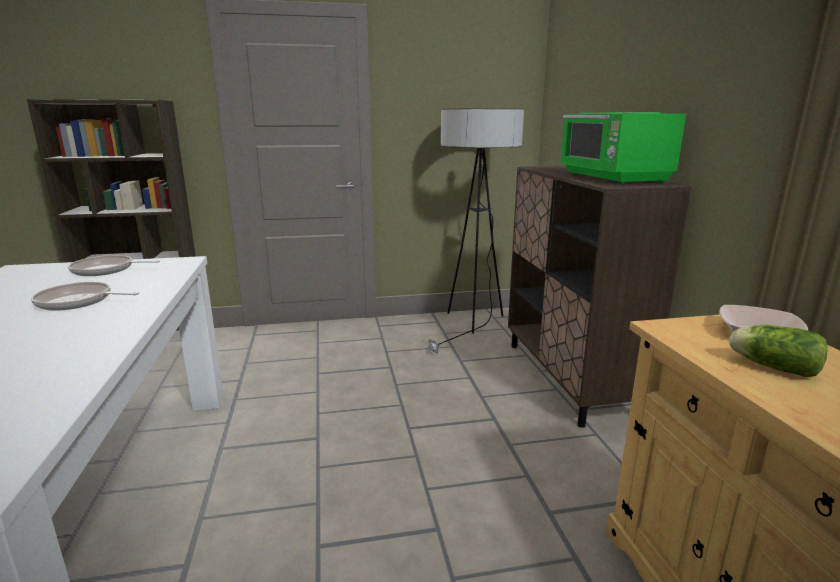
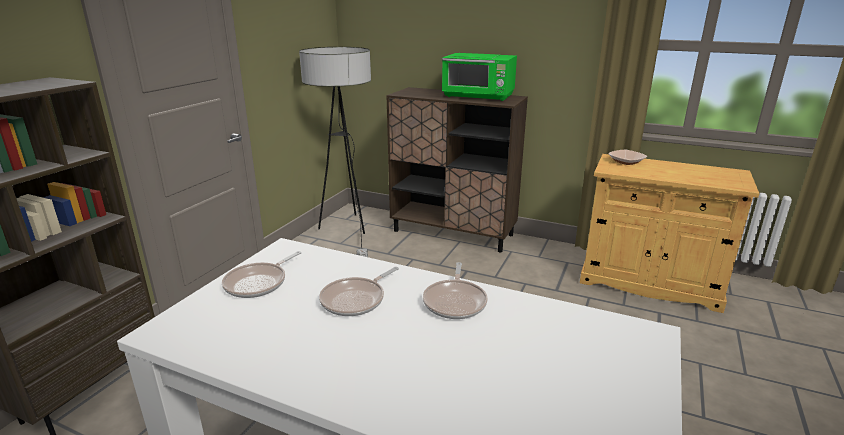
camera: 55 degrees left, 5 degrees up
(80, 337) = (455, 301): none -> frying pan
(770, 366) = (654, 171): lettuce -> none

